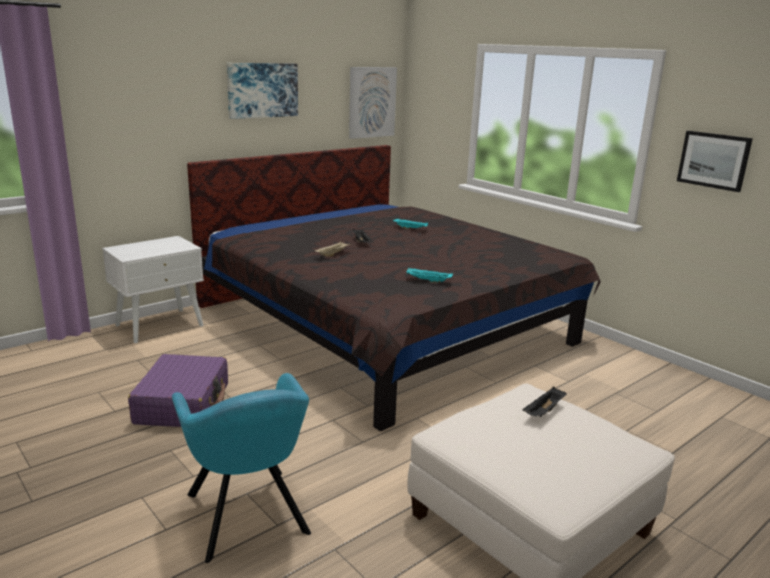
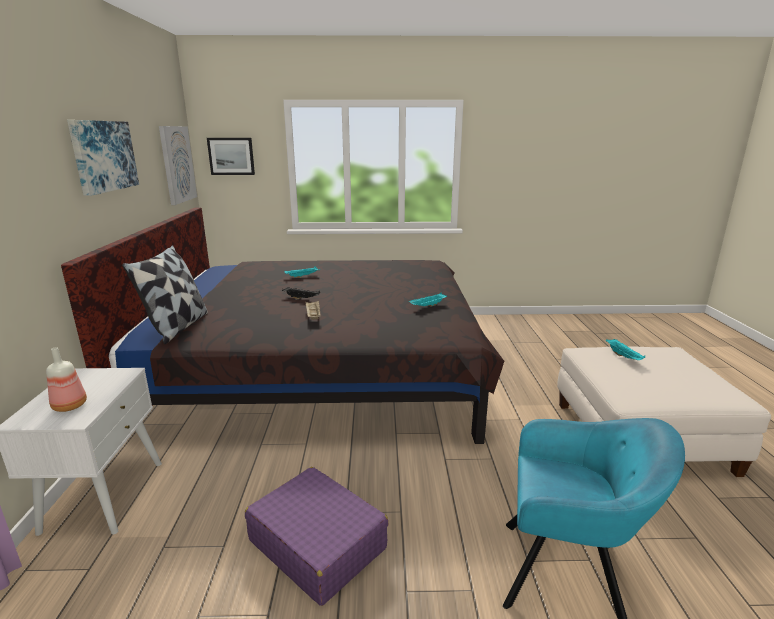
camera: 50 degrees left, 0 degrees up
(139, 251) = (71, 406): none -> bottle
(253, 232) = (177, 327): none -> pillow
(544, 412) = (624, 357): black tray -> turquoise tray
(713, 160) = (507, 173): picture -> picture (231, 156)

